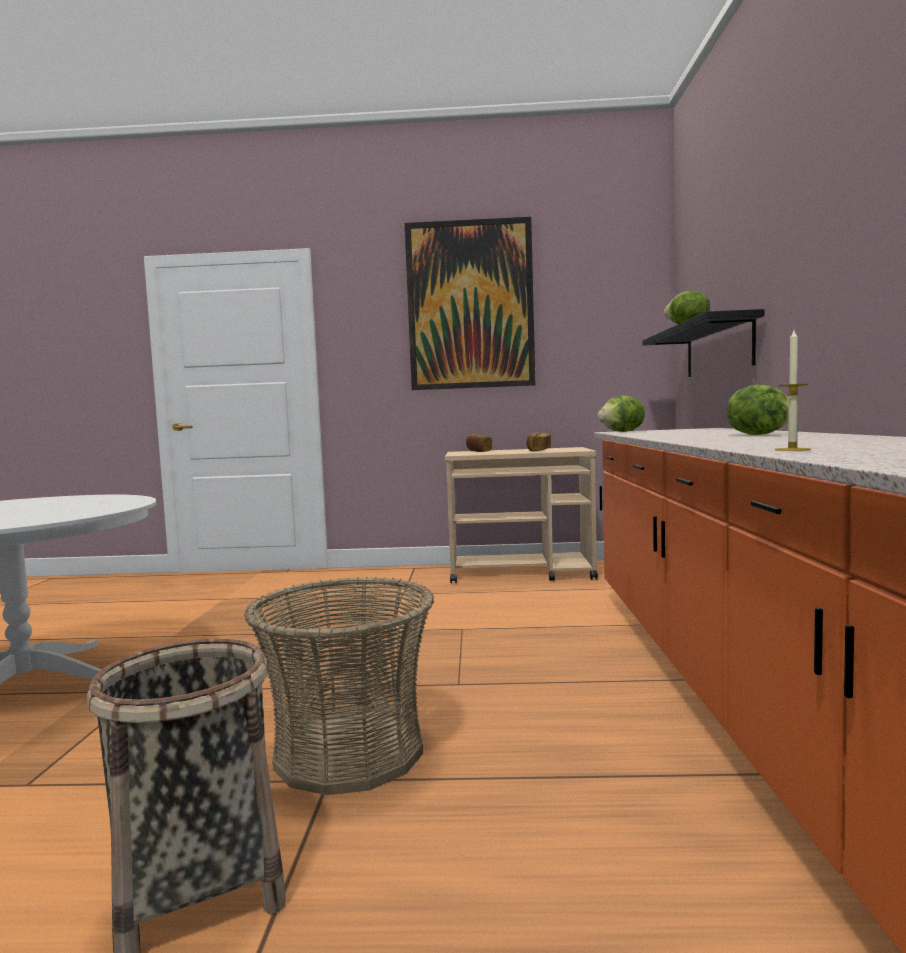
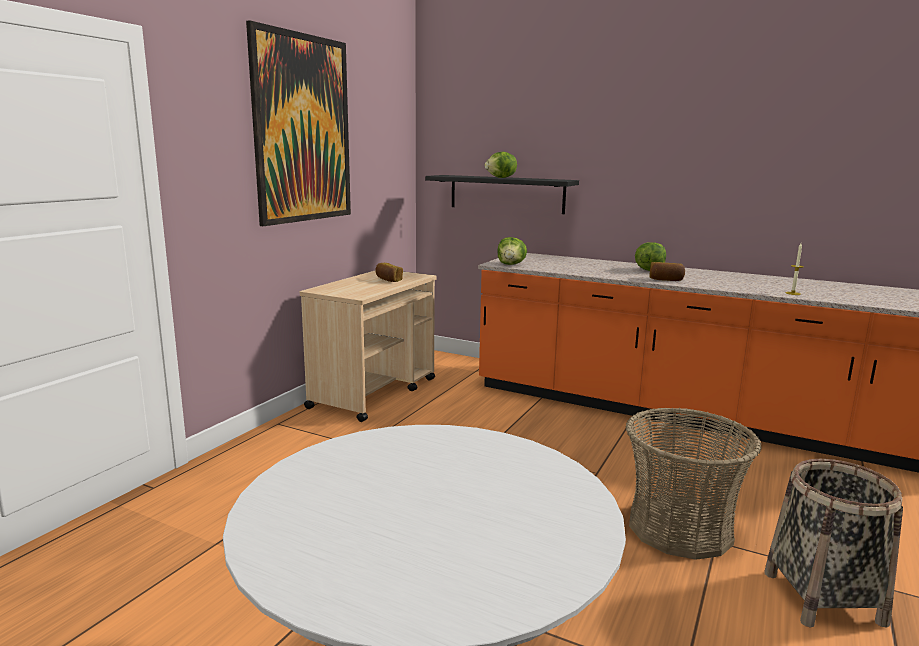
camera: 65 degrees left, 10 degrees up
(478, 451) = (336, 287): bread -> bread (665, 280)

